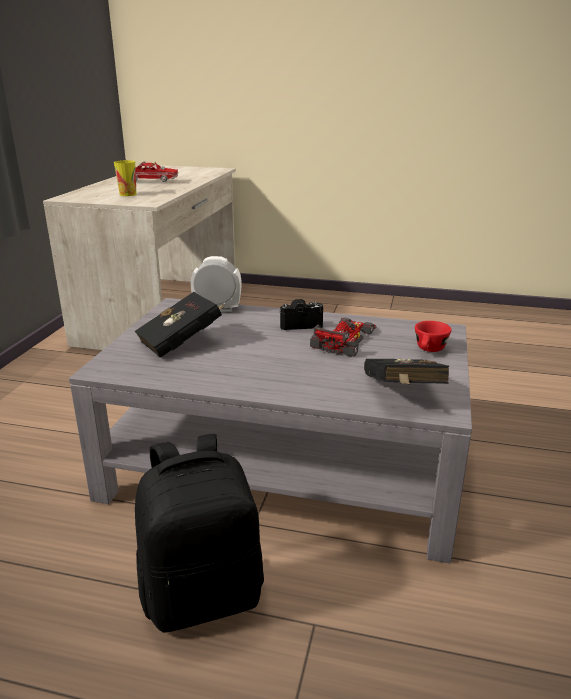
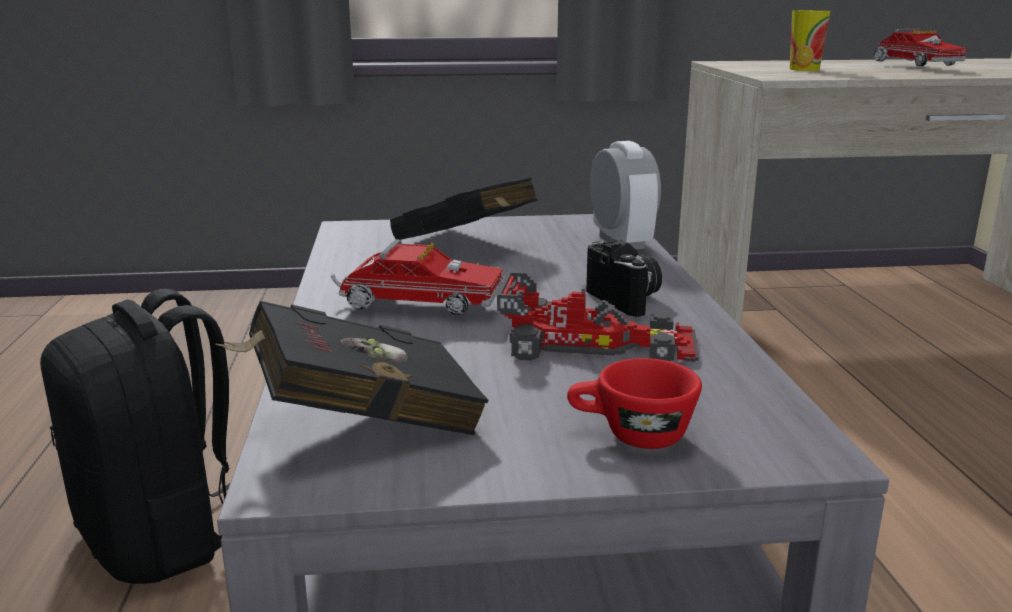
camera: 70 degrees right, 5 degrees down
(273, 368) = (413, 306): none -> toy truck

